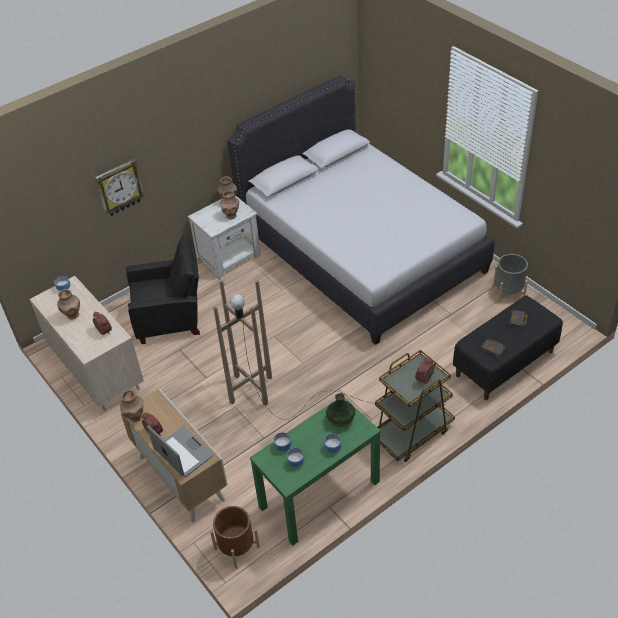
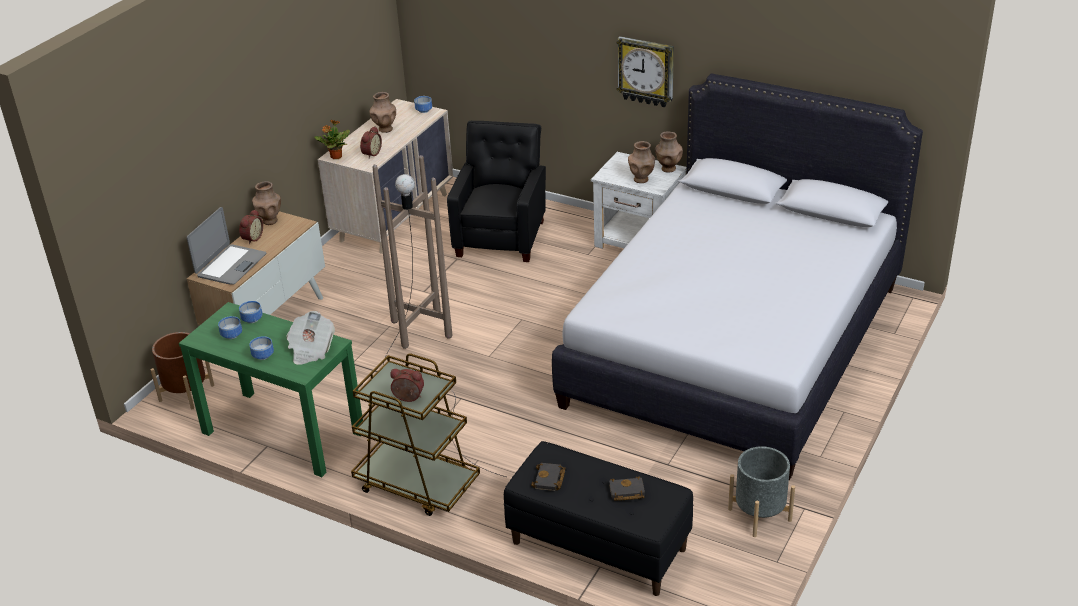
camera: 65 degrees right, 10 degrees down
(90, 352) = (335, 157): none -> potted plant
(119, 187) = (540, 51): wall clock -> wall clock (646, 71)
(171, 319) = (502, 236): black armchair -> black armchair turned 135 degrees counterclockwise
(341, 419) = (311, 349): vase -> newspaper

